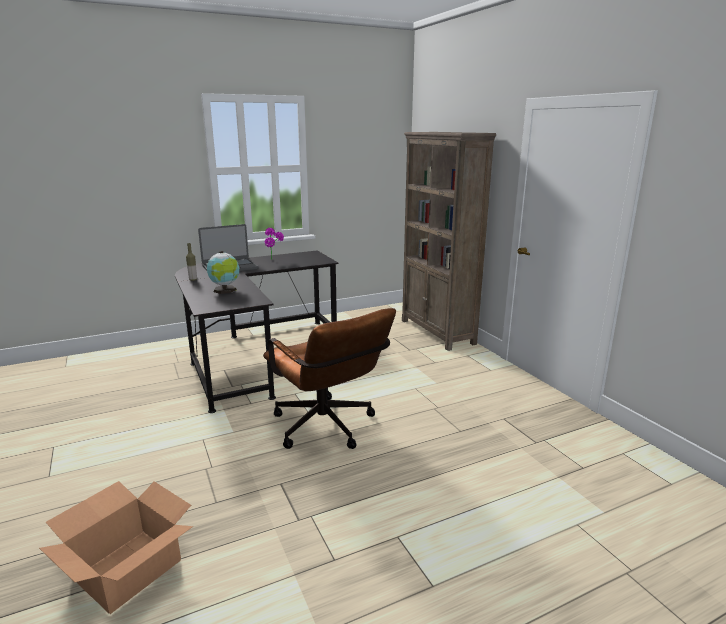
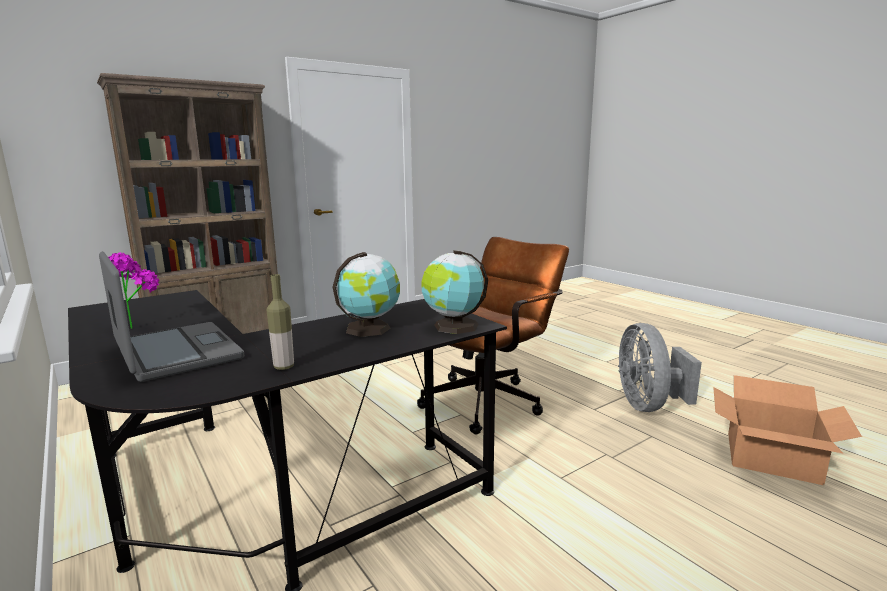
camera: 100 degrees left, 5 degrees down
(207, 304) = (453, 326): none -> globe
(268, 525) = (648, 405): none -> grey fan

